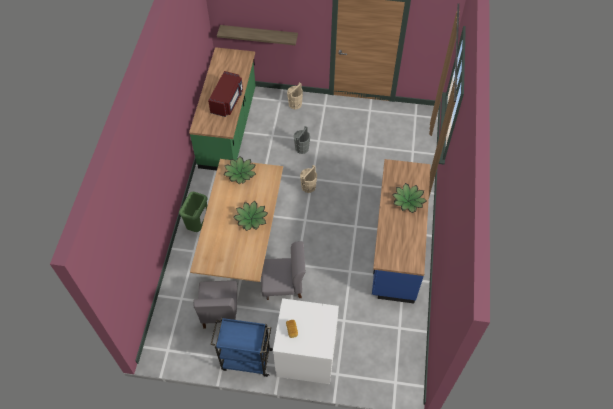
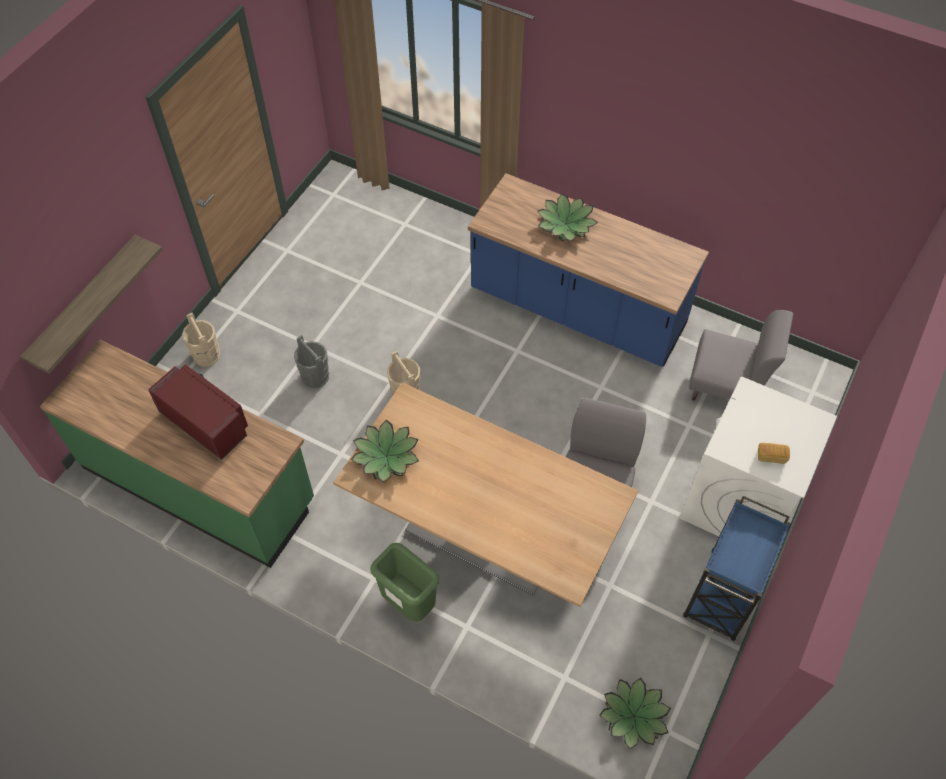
camera: 70 degrees left, 0 degrees up
(219, 311) = (612, 615): grey chair -> grey chair (726, 386)
(251, 218) = (499, 467): potted plant -> potted plant (634, 716)

